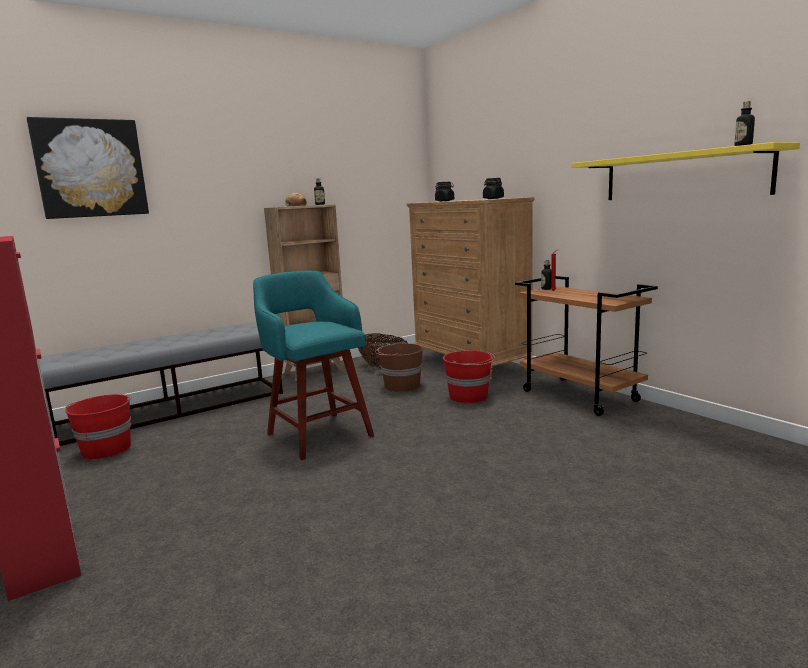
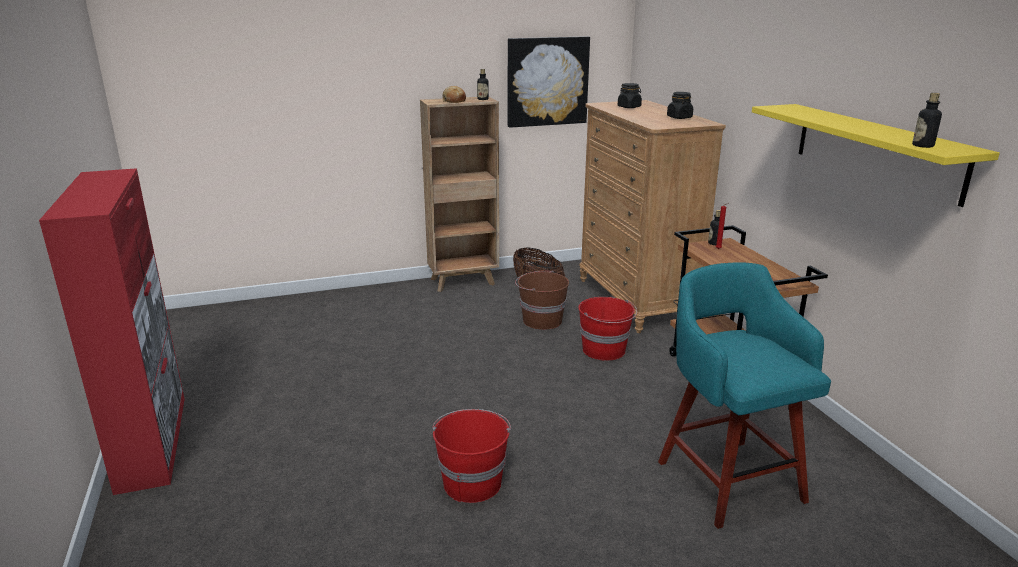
camera: 15 degrees right, 10 degrees up
(90, 168) = (238, 57): picture -> picture (547, 81)
(106, 449) = (233, 348): red bucket -> red bucket (472, 482)
(173, 408) = (308, 307): grey bench -> none
(318, 434) = (426, 370): turquoise stool -> turquoise stool (727, 478)

